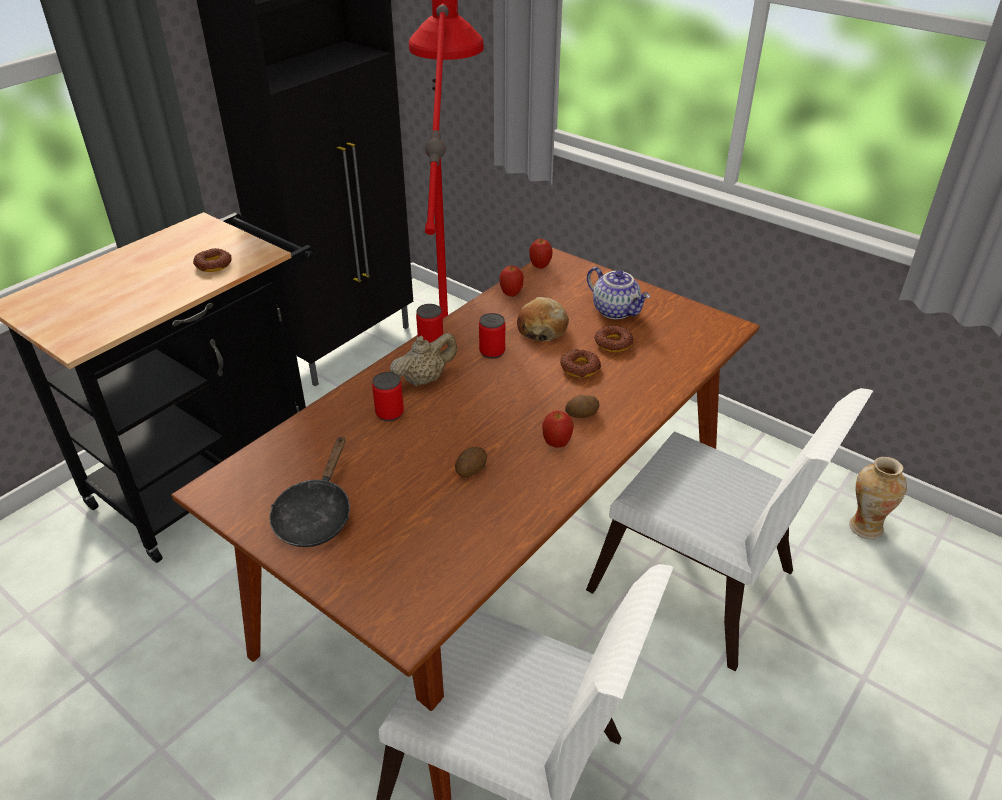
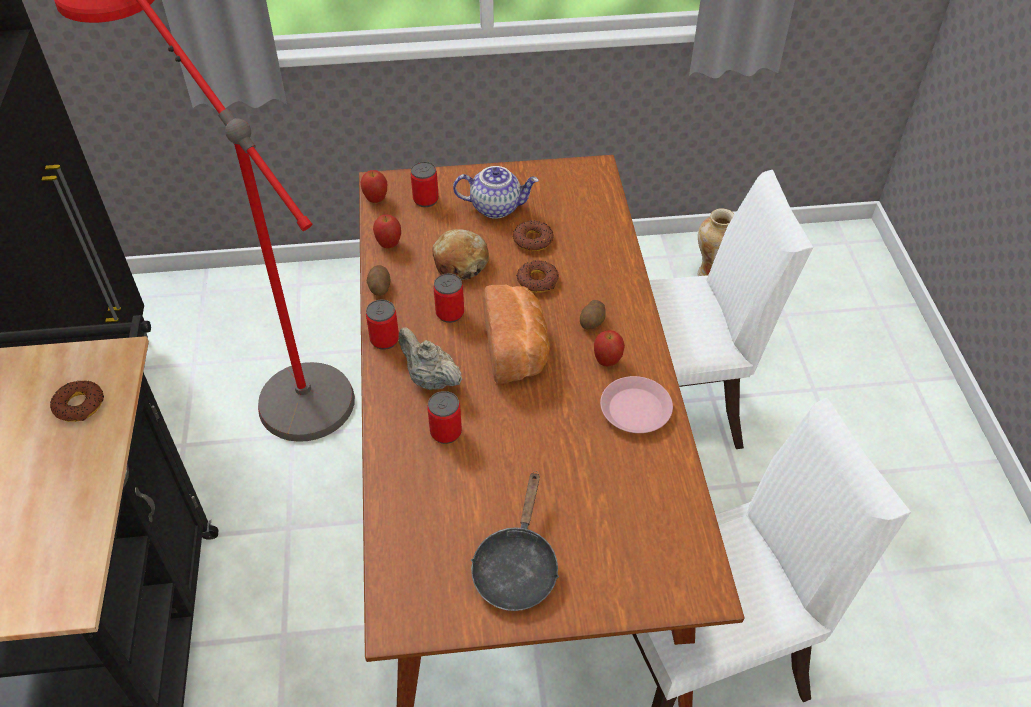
camera: 45 degrees left, 10 degrees up
(315, 515) = (516, 567): black frying pan -> black frying pan turned 45 degrees clockwise
(425, 379) = (430, 379): beige teapot -> beige teapot turned 60 degrees counterclockwise
(470, 469) = (576, 431): potato -> potato (379, 287)
(504, 398) = (517, 349): none -> bread
(532, 486) = (636, 409): none -> pink plate
(573, 282) = (426, 200): none -> can

